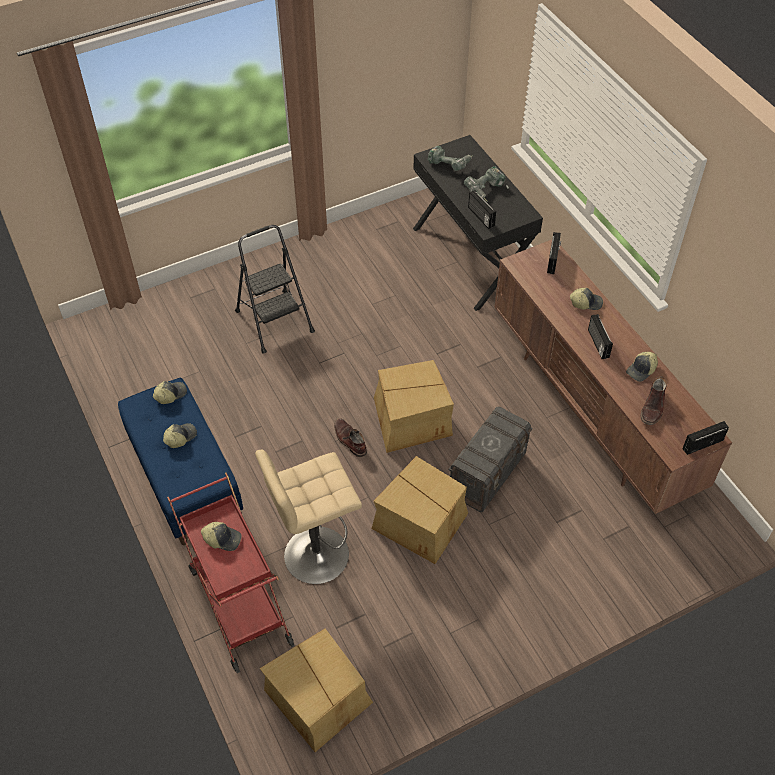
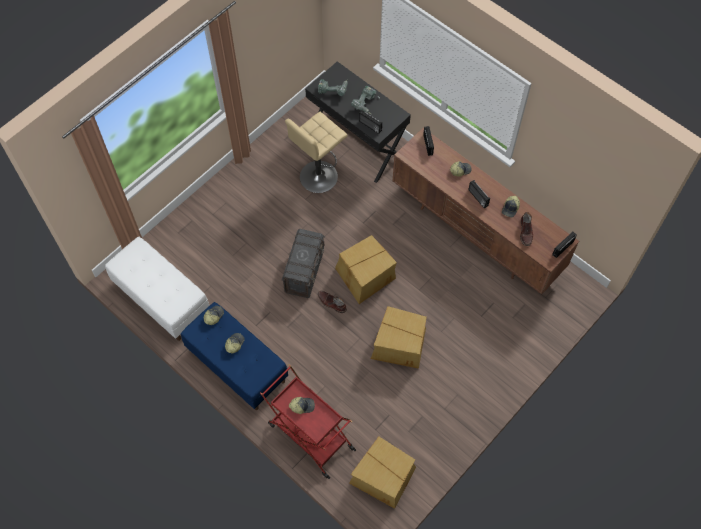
camera: 20 degrees left, 10 degrees up
(130, 368) = (161, 299): none -> white bench
(273, 318) = (243, 231): black step ladder -> none
(315, 554) = (343, 387): beige stool -> beige stool (318, 177)
(488, 474) = (428, 297): grey storage box -> grey storage box (304, 271)

